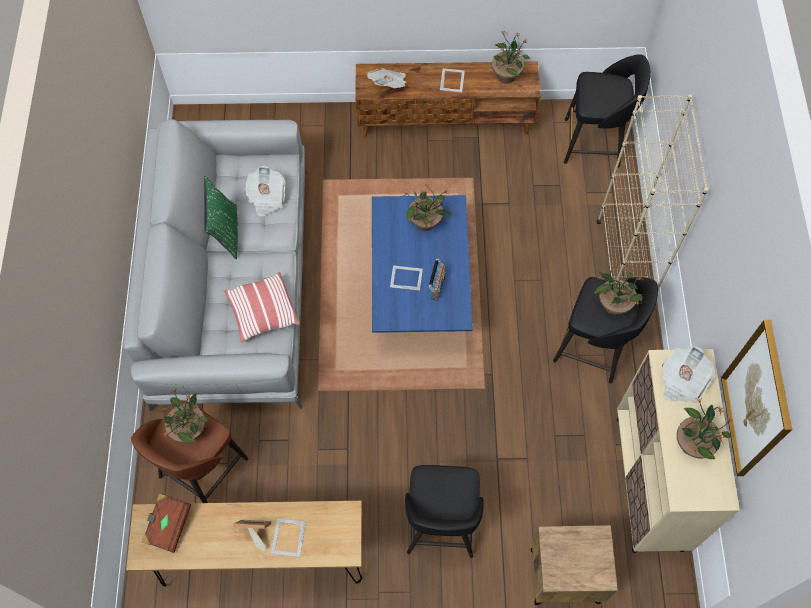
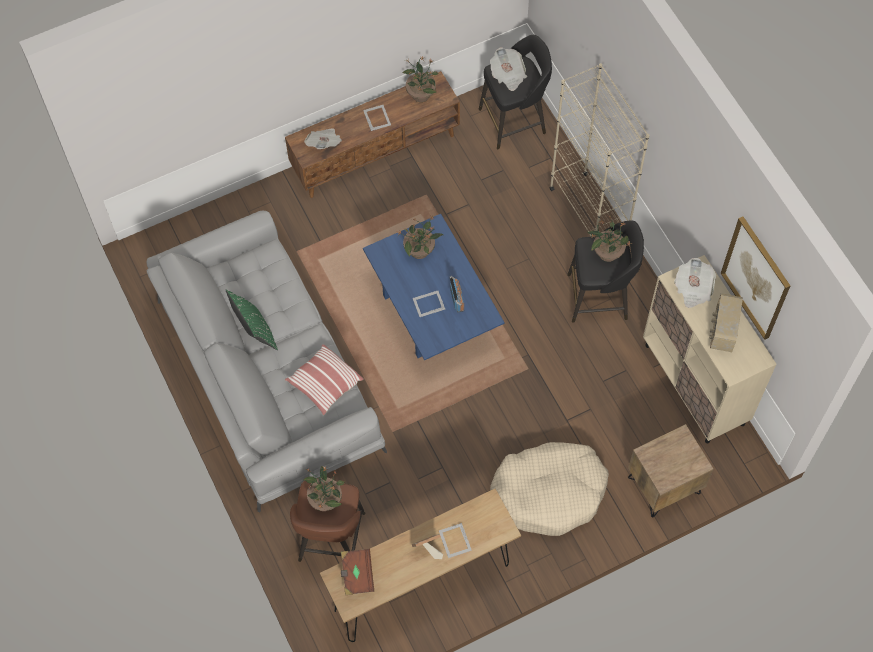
camera: 25 degrees left, 0 degrees up
(266, 198) = (273, 287): newspaper -> newspaper (508, 75)
(440, 525) = (549, 492): black stool -> beige dog bed
(693, 443) = (722, 331): potted plant -> radio

